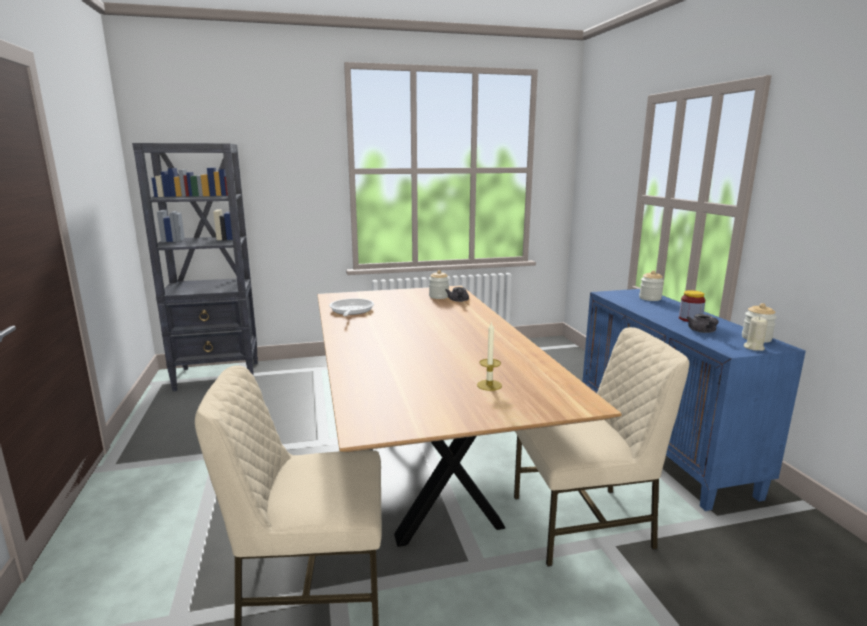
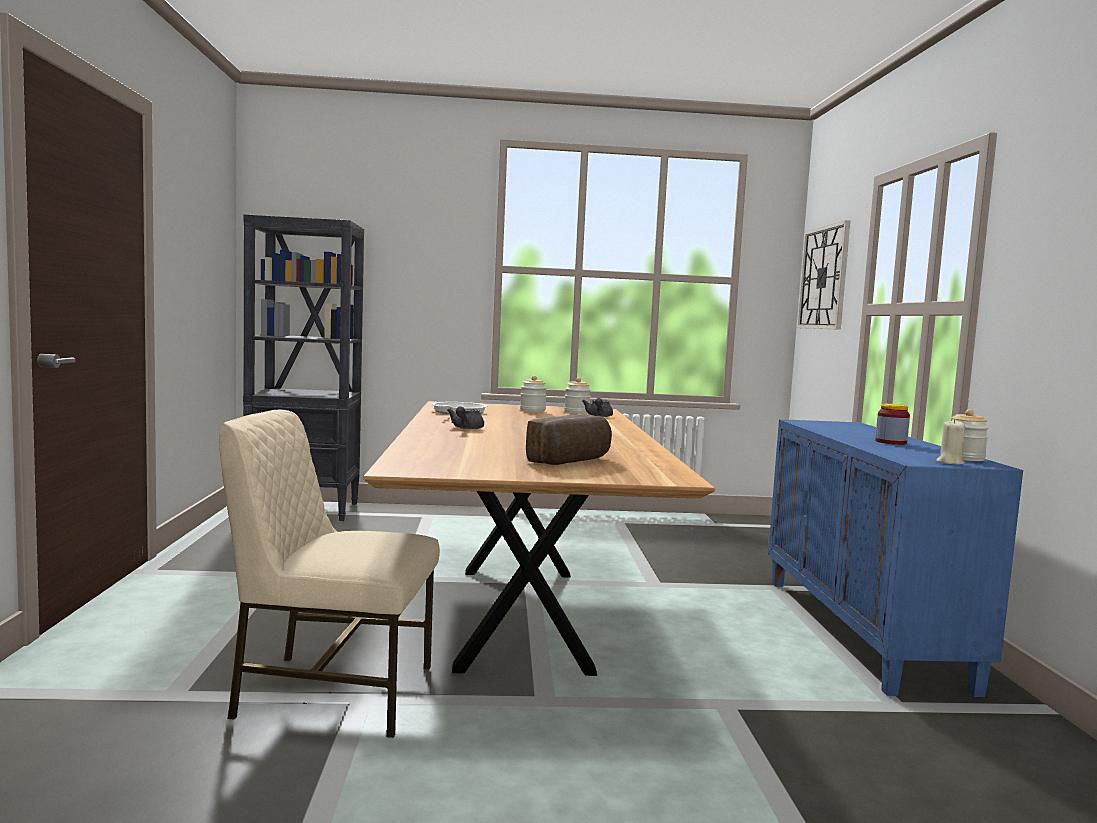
camera: 10 degrees right, 10 degrees down
(489, 385) = (572, 461): candle -> bread
(584, 523) = (706, 684): beige chair -> none
(598, 168) = (823, 278): none -> wall clock
(650, 298) = (856, 428): jar -> jar (532, 410)
(702, 331) = (894, 449): grey teapot -> grey teapot (466, 428)

